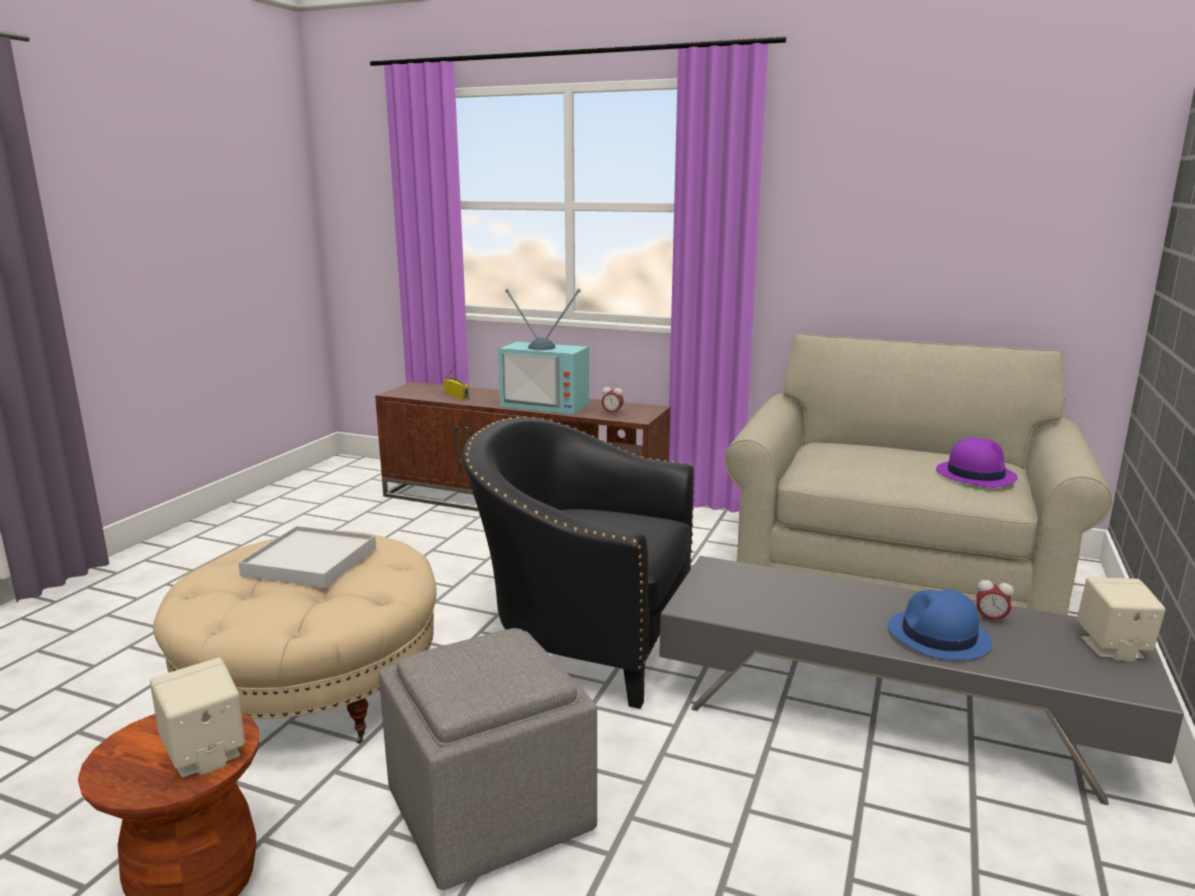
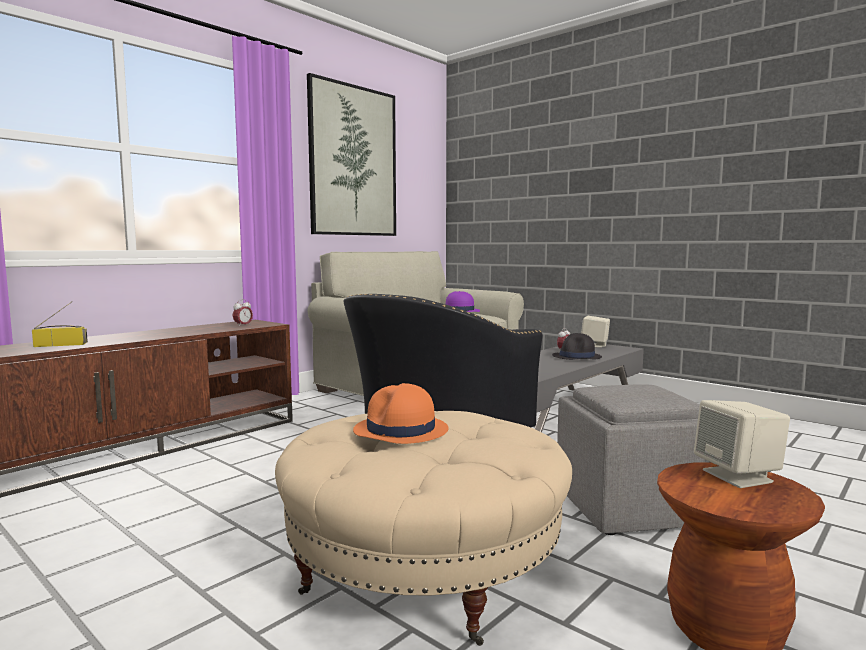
camera: 70 degrees left, 10 degrees down
(310, 561) = (401, 431): white tray -> orange hat
(547, 405) = (175, 332): television -> none
(896, 187) = (353, 161): none -> picture
(938, 637) = (577, 357): blue hat -> black hat

